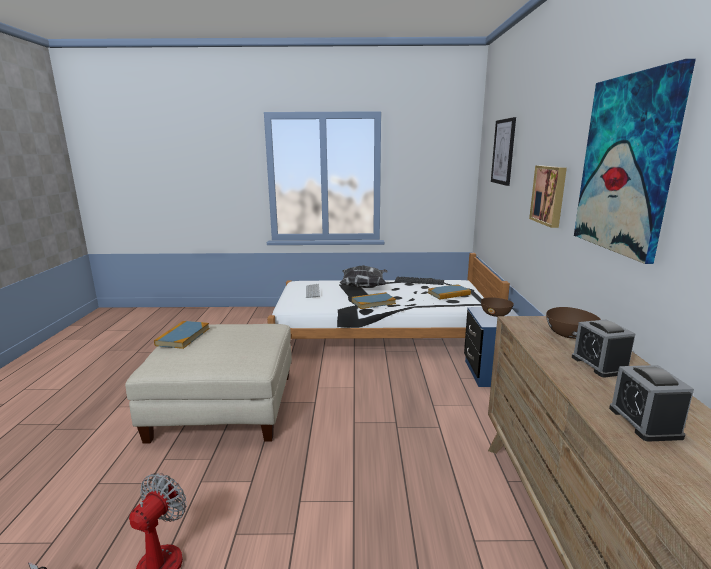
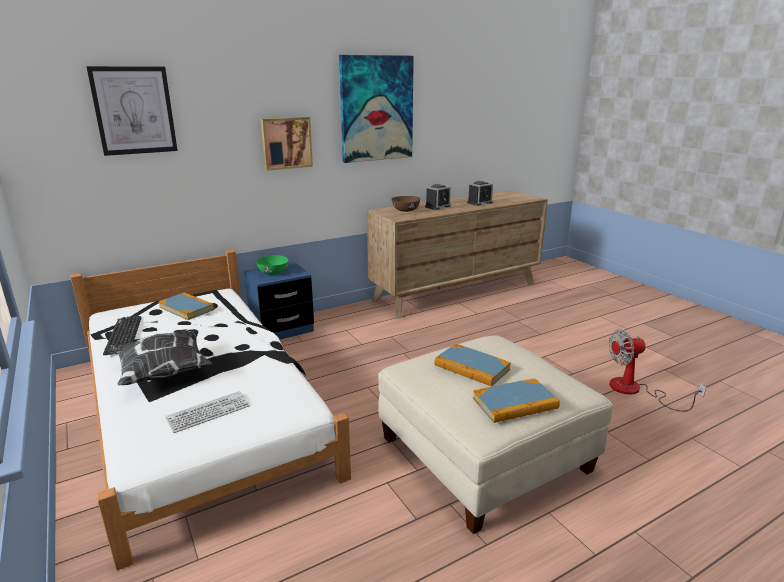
camera: 120 degrees left, 5 degrees up
(373, 302) = (248, 343): book -> book (472, 367)
(496, 314) = (273, 272): brown bowl -> green bowl

